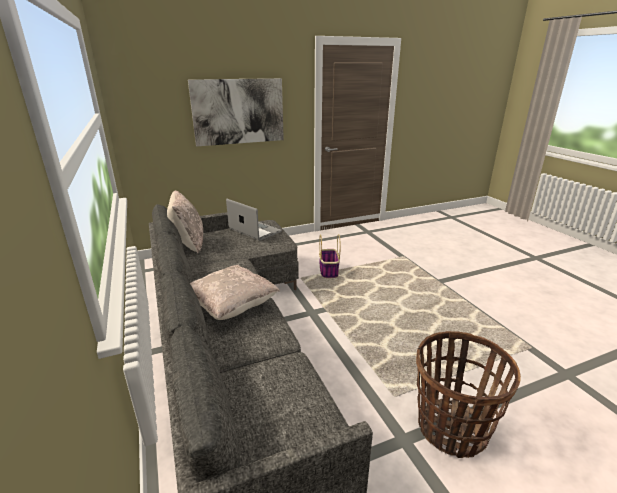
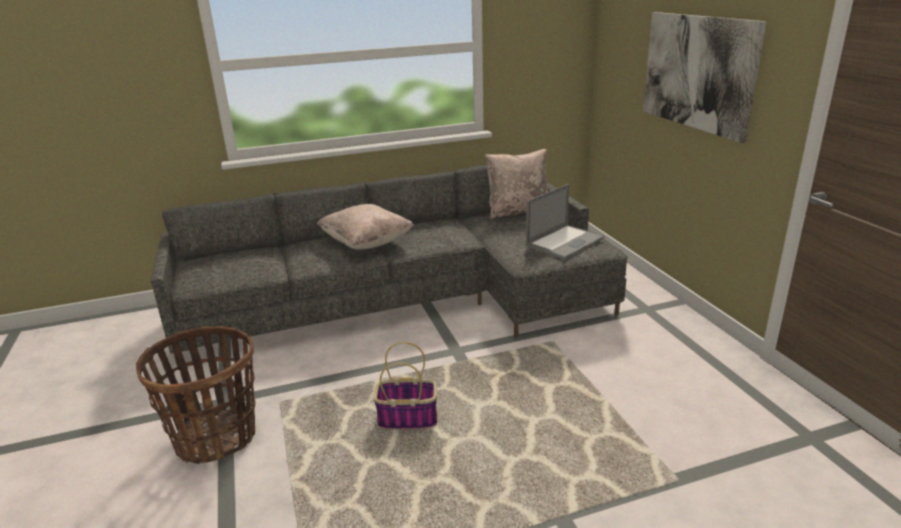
camera: 95 degrees right, 0 degrees up
(328, 271) = (581, 369): basket -> basket (408, 418)

